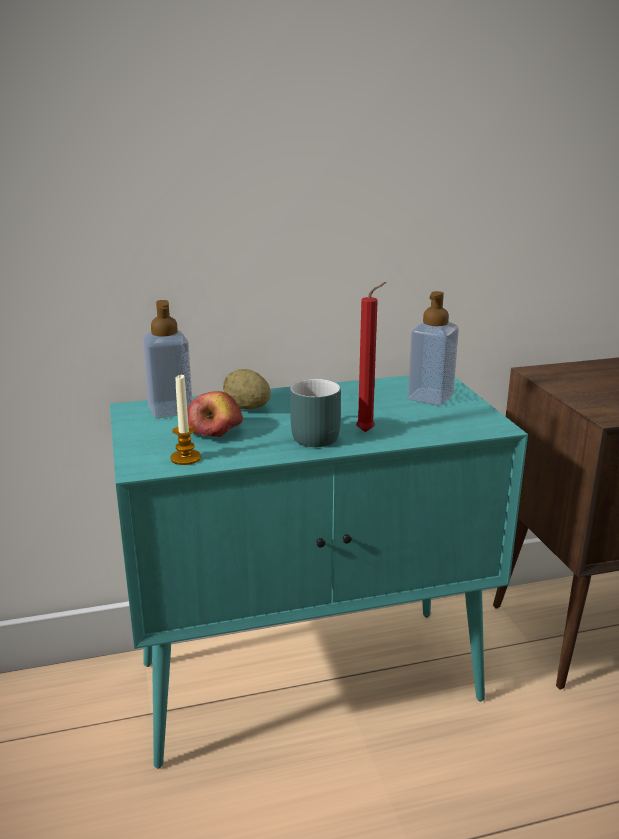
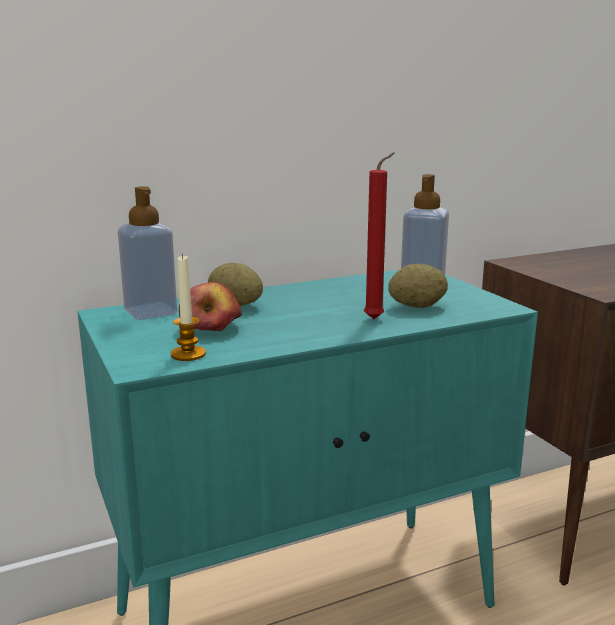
camera: 10 degrees left, 5 degrees down
(312, 435) = (318, 325): turquoise mug -> none
(413, 420) = (417, 306): none -> potato

